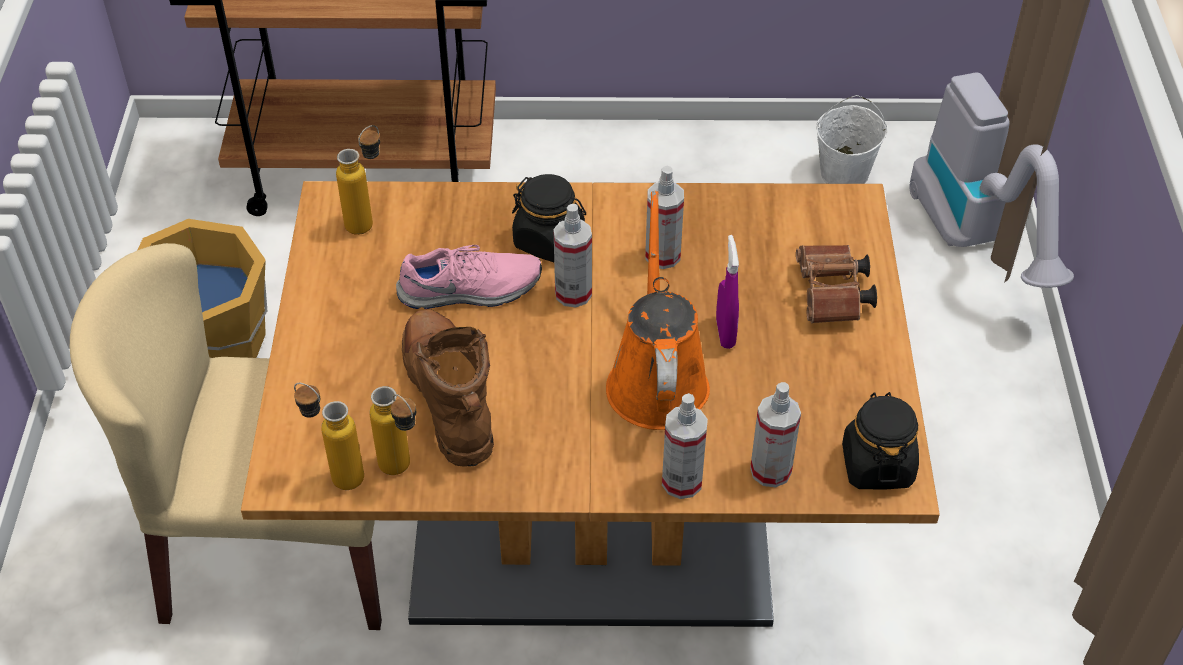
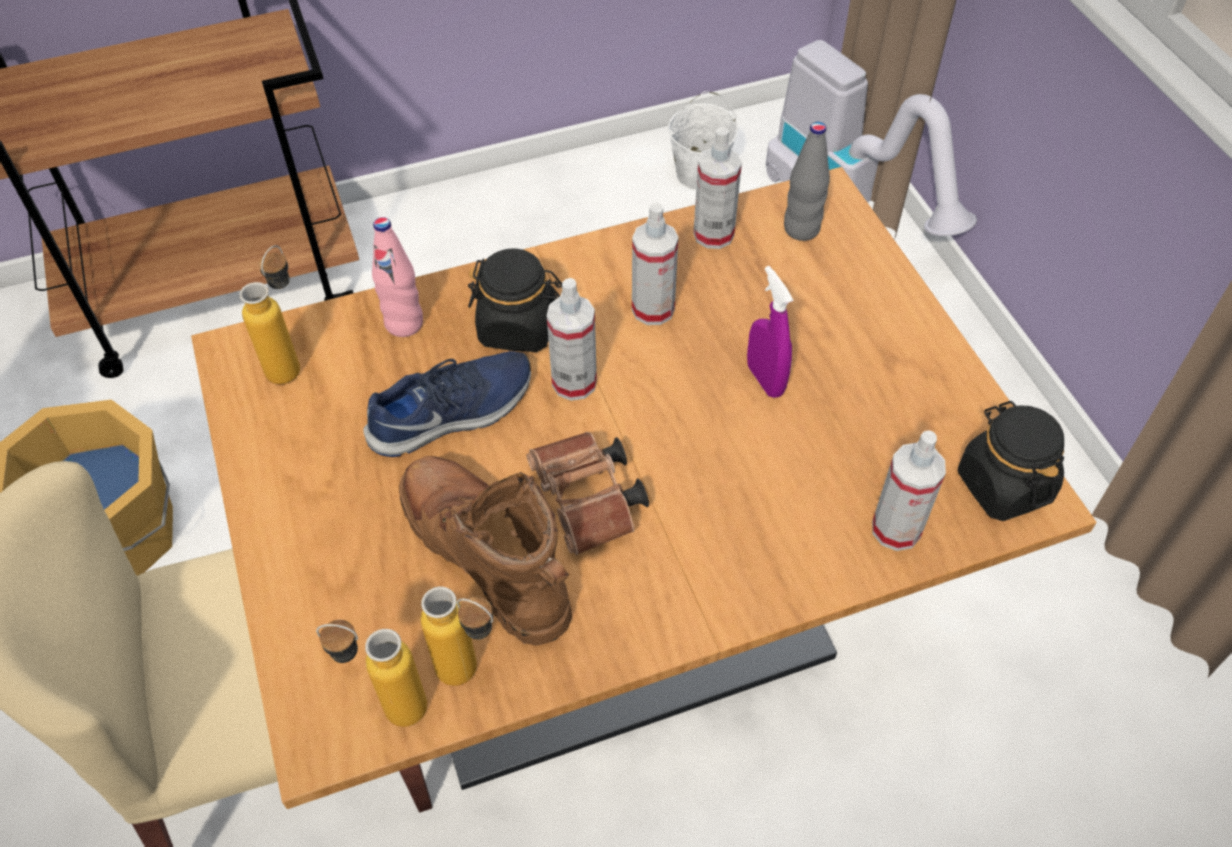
camera: 20 degrees left, 5 degrees up
(463, 214) = (404, 324): none -> pink bottle
(471, 290) = (453, 414): pink shoe -> blue shoe
(656, 379) = (717, 458): orange watering can -> none
(682, 482) = (806, 576): spray bottle -> spray bottle (713, 234)
(818, 225) = (801, 229): none -> grey bottle
(832, 297) = (856, 305): brown binoculars -> brown binoculars (588, 504)

